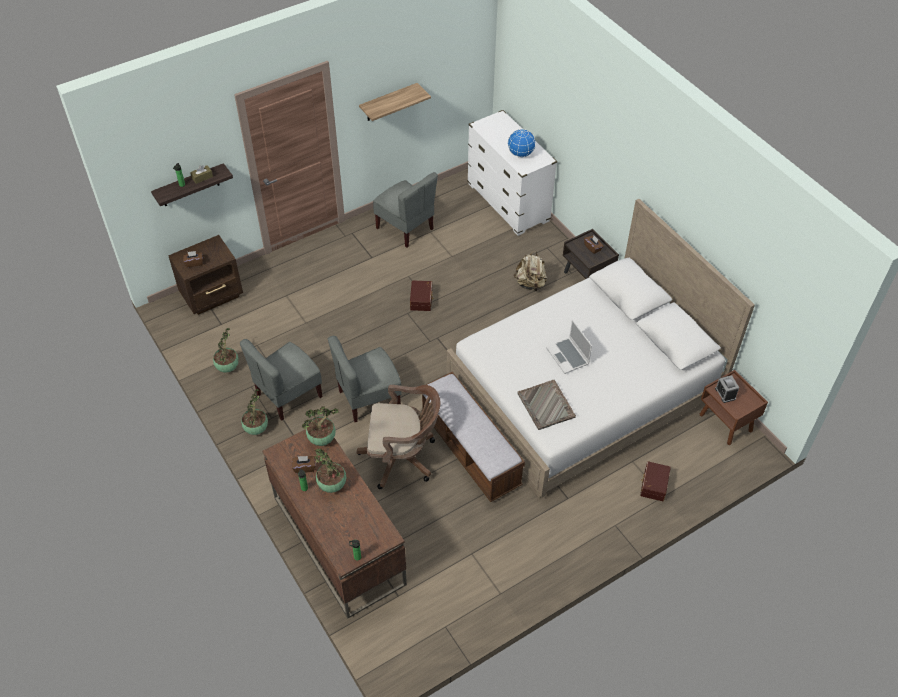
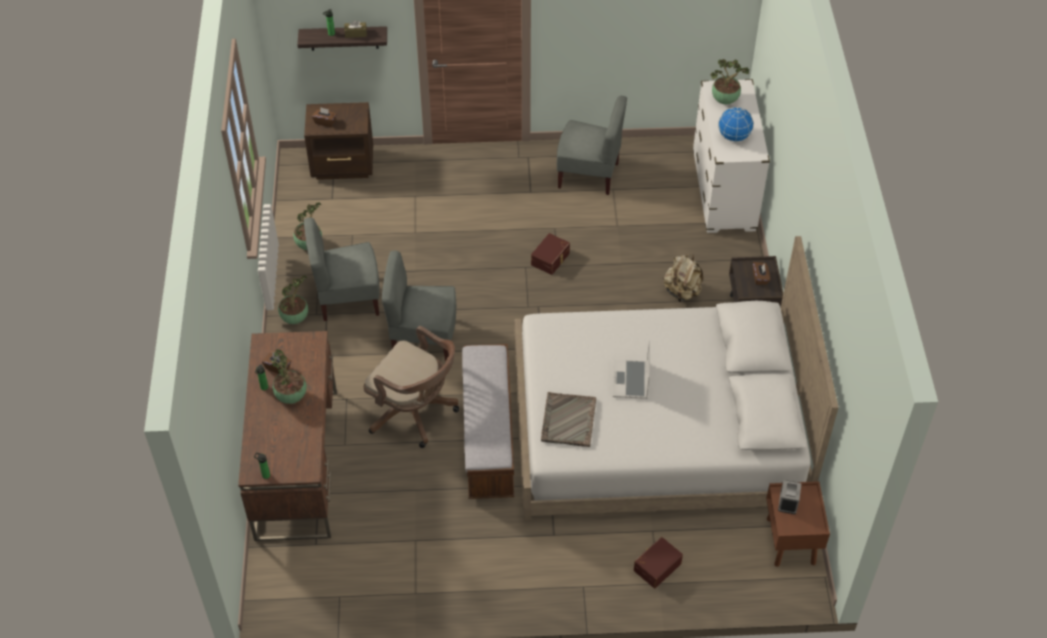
camera: 30 degrees right, 0 degrees up
(322, 439) = (314, 348): potted plant -> potted plant (725, 100)
(388, 102) = (604, 23): shelf -> none
(405, 228) = (589, 175): grey chair -> grey chair turned 60 degrees counterclockwise

